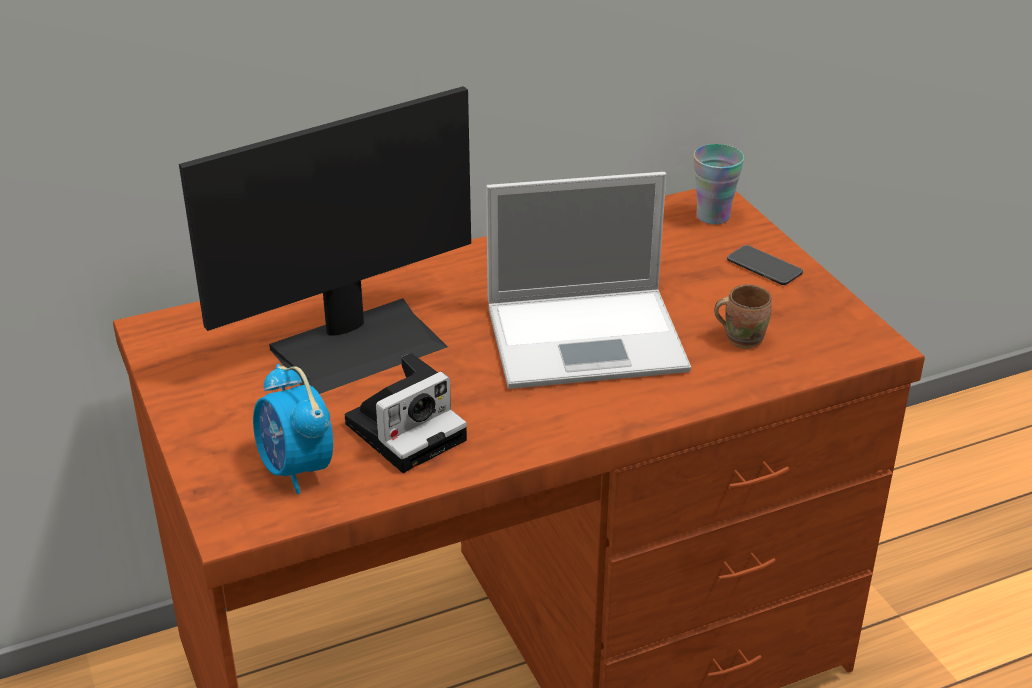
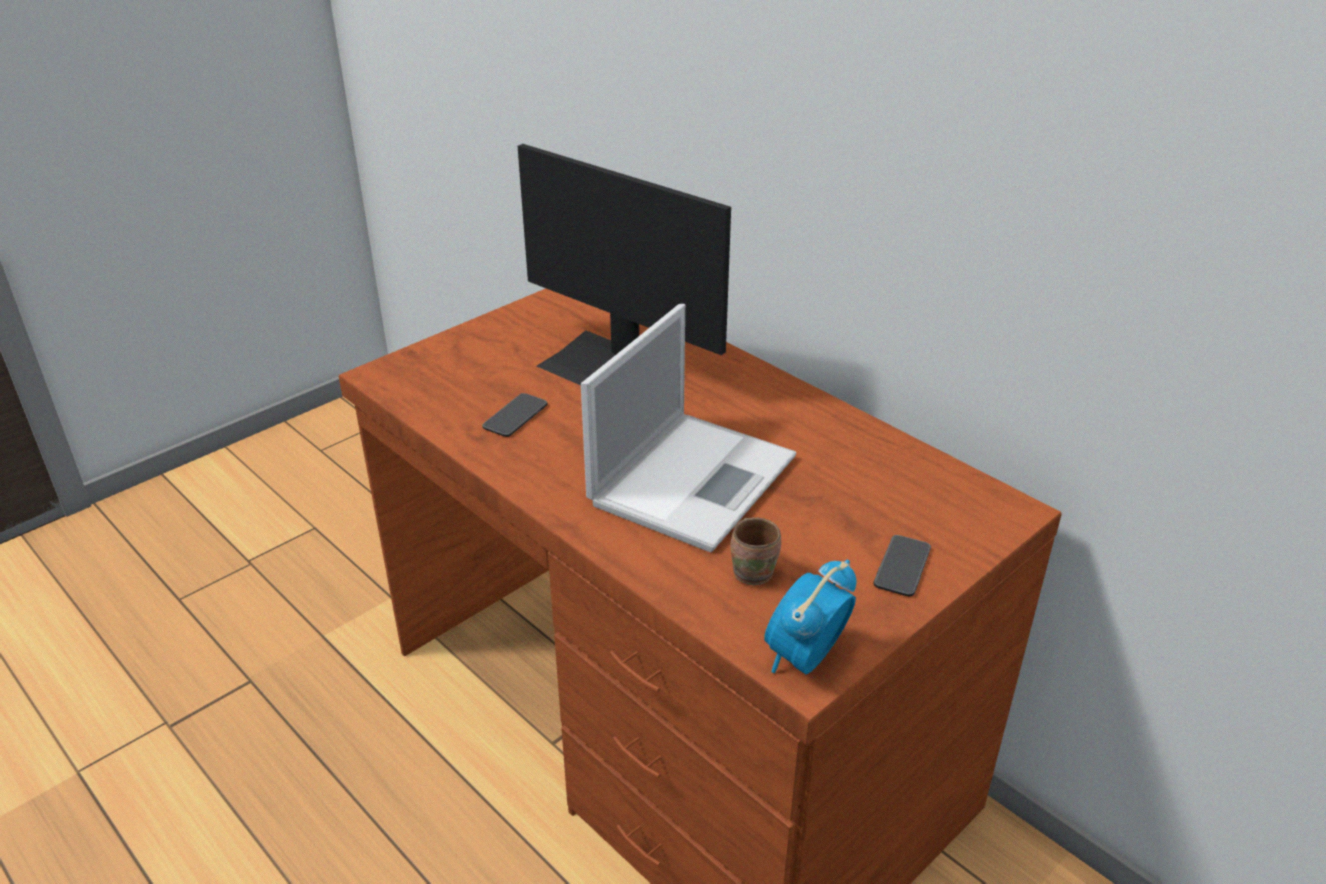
camera: 70 degrees right, 0 degrees up
(296, 469) = (447, 382): alarm clock -> alarm clock (805, 658)
(408, 429) = (515, 416): camera -> phone
(589, 337) = (694, 478): laptop -> laptop turned 120 degrees counterclockwise
(713, 216) = (975, 514): cup -> none

